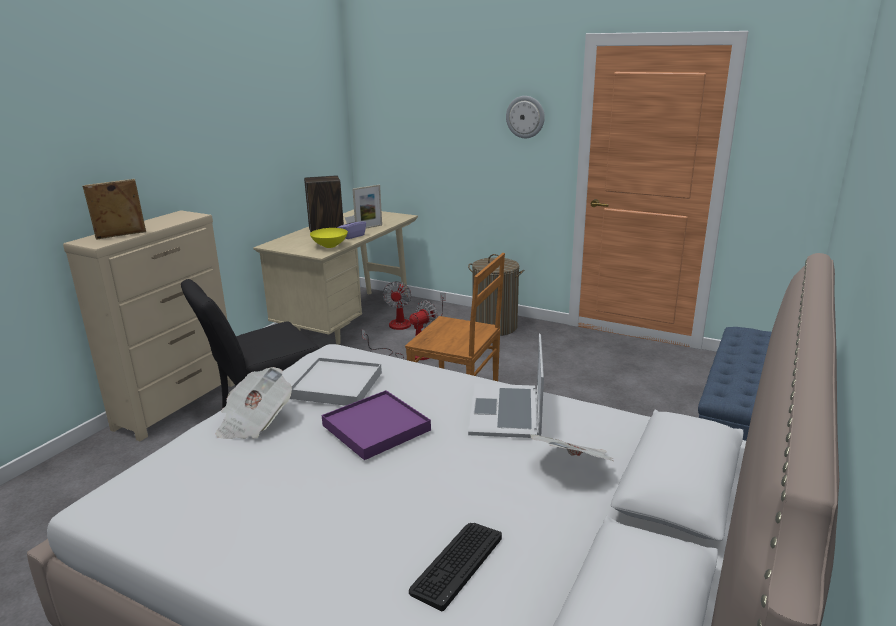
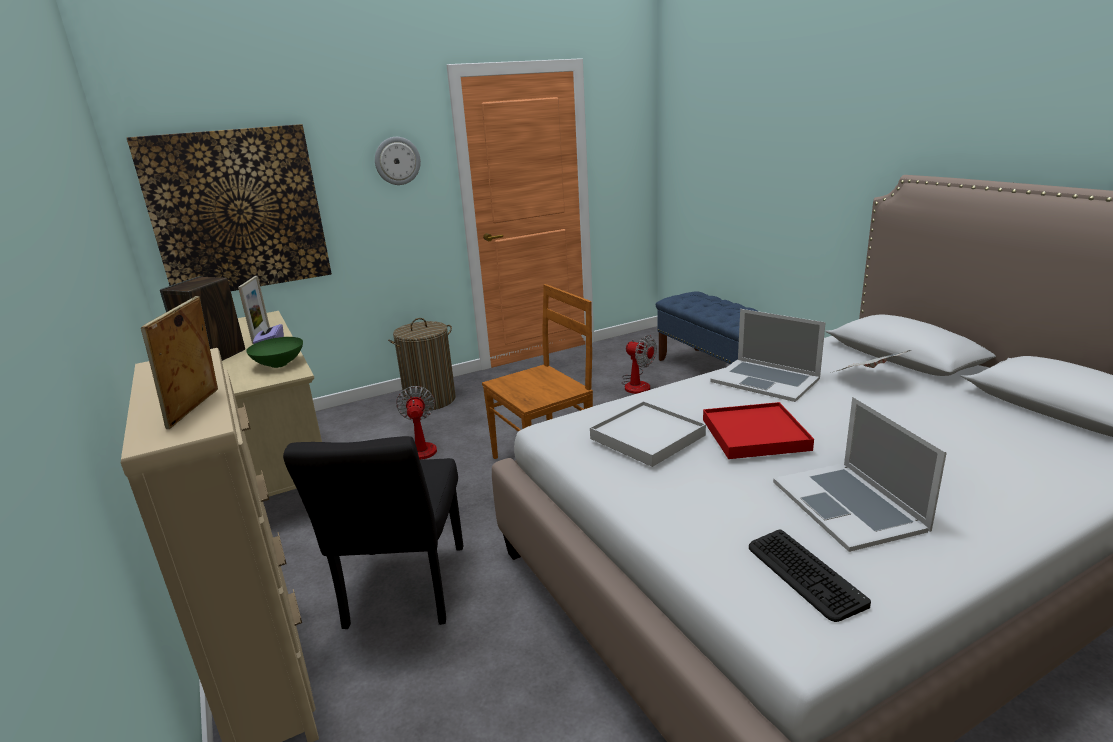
camera: 55 degrees left, 0 degrees up
(254, 422) = (681, 498): newspaper -> none
(281, 495) = (848, 505): none -> laptop
(330, 246) = (280, 364): yellow bowl -> green bowl
(376, 428) = (755, 434): purple tray -> red tray
(407, 323) = (341, 439): fan -> fan (636, 384)
(408, 136) = (238, 211): none -> picture
(456, 564) = (984, 446): keyboard -> keyboard (804, 575)

